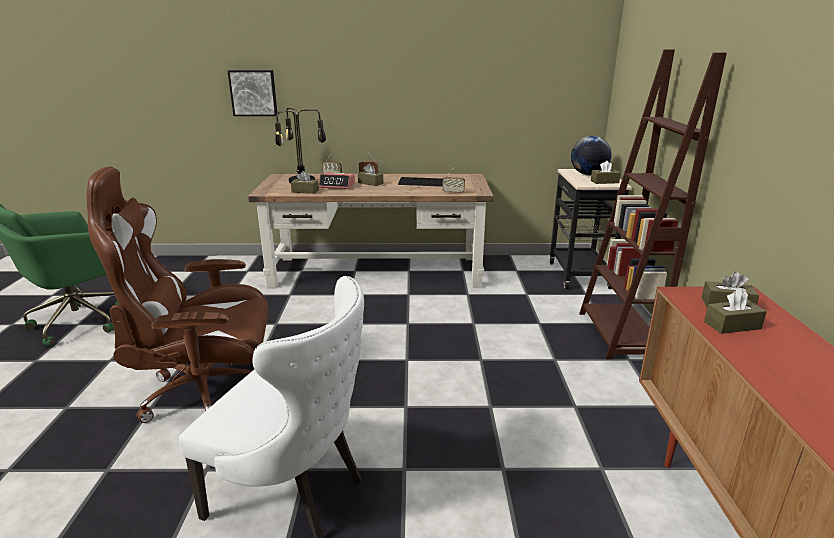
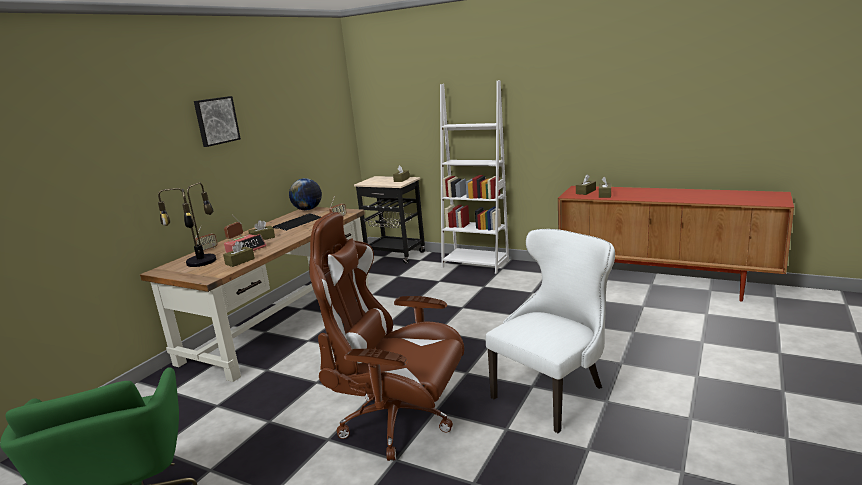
camera: 60 degrees left, 5 degrees down
(211, 393) = (403, 423): brown office chair -> brown office chair turned 90 degrees clockwise
(253, 93) = (102, 186): picture -> picture (216, 121)
(588, 175) = (381, 180): globe -> globe (308, 209)
(618, 334) = (475, 264): brown bookcase -> white bookcase

